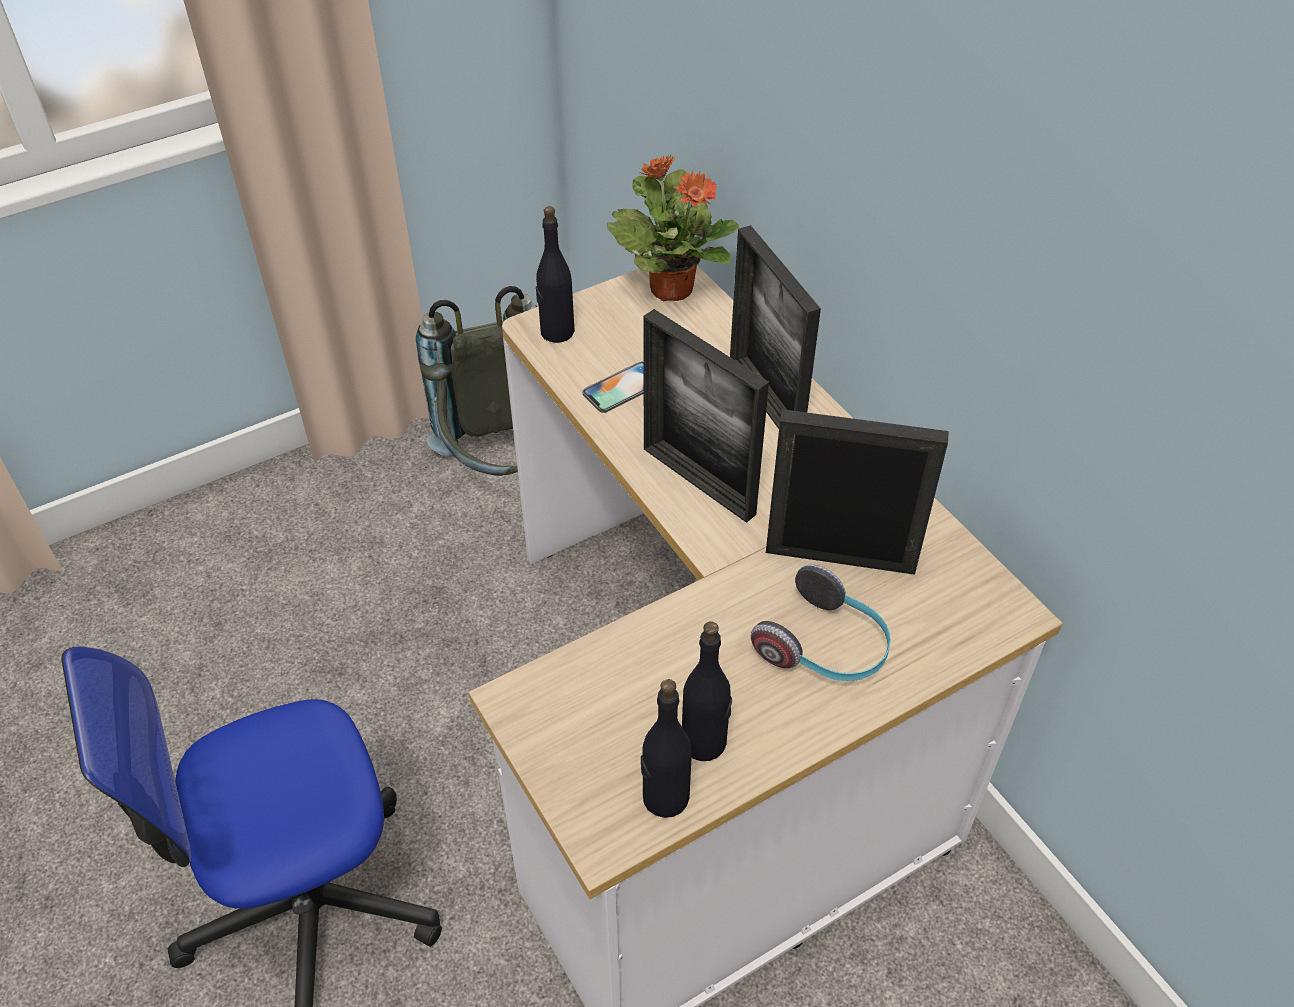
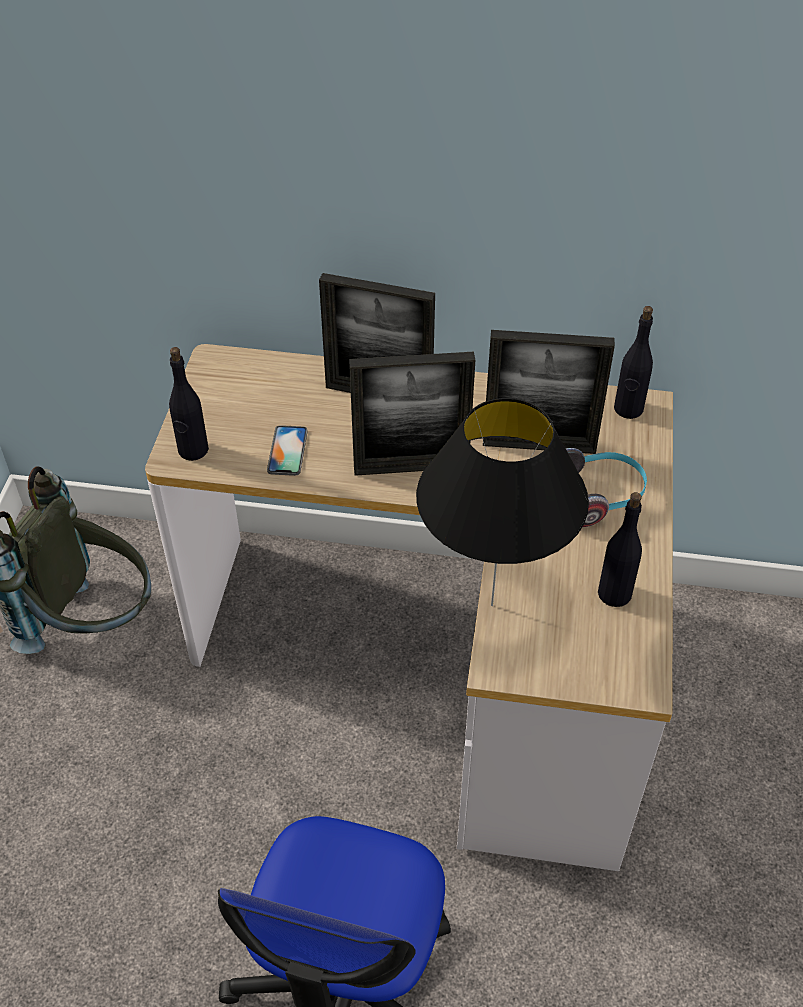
camera: 50 degrees left, 0 degrees up
(588, 648) = (492, 604): none -> black table lamp
(665, 797) = (637, 637): black bottle -> black bottle (628, 409)
(670, 288) = (223, 370): potted plant -> none
(840, 558) = (539, 445): picture frame -> picture frame turned 135 degrees counterclockwise

